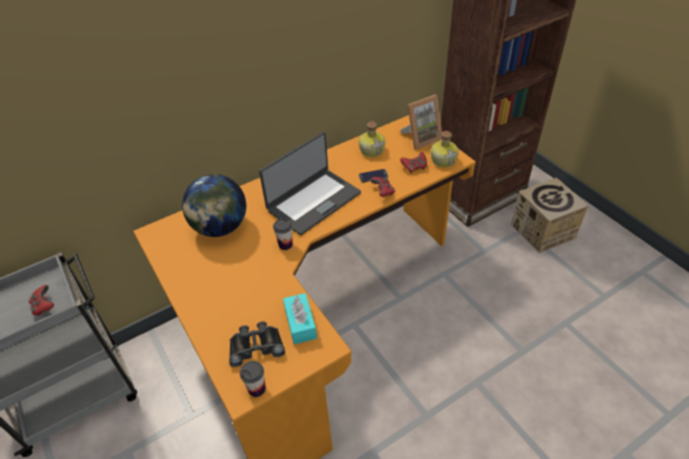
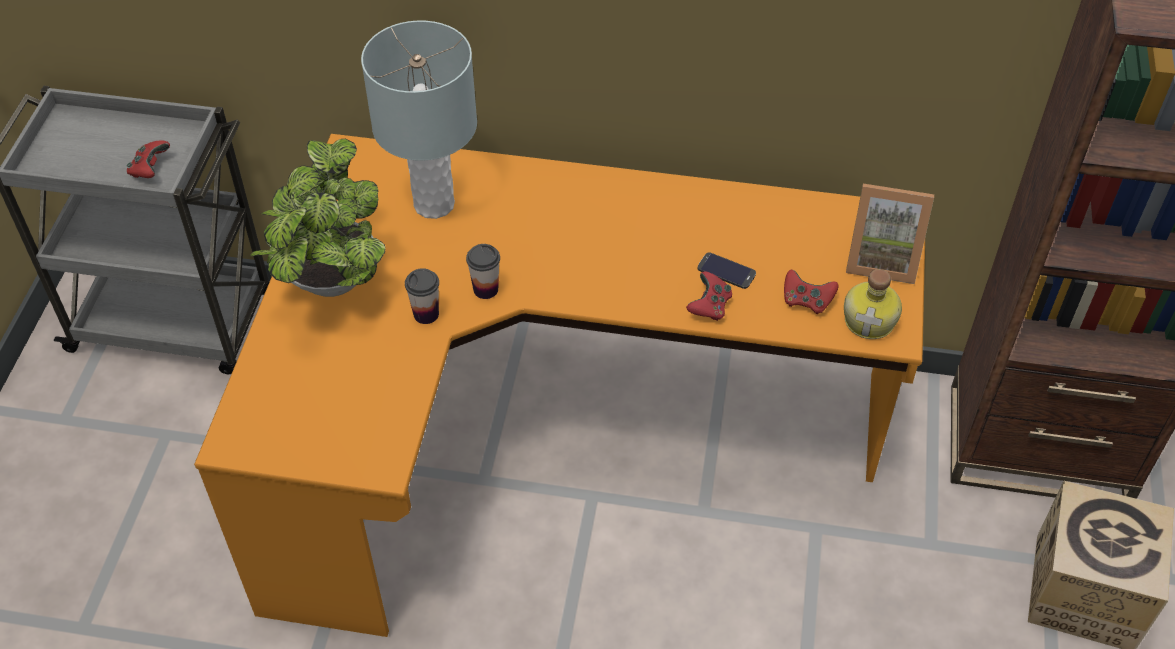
camera: 40 degrees right, 5 degrees up
(209, 290) = (331, 284): none -> potted plant
(220, 228) = (433, 204): globe -> grey table lamp
(256, 346) = (307, 397): black binoculars -> none
(257, 388) = (253, 449): cup -> cup (426, 314)
(300, 323) = (385, 411): turquoise tissue box -> none
(313, 201) = (594, 250): laptop -> none
(372, 150) = (777, 226): bottle -> none

